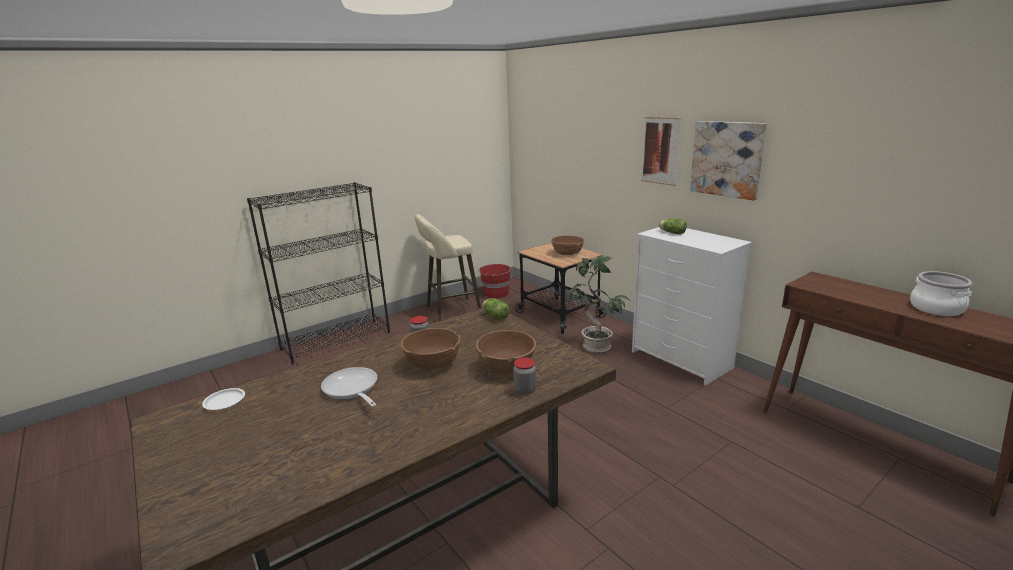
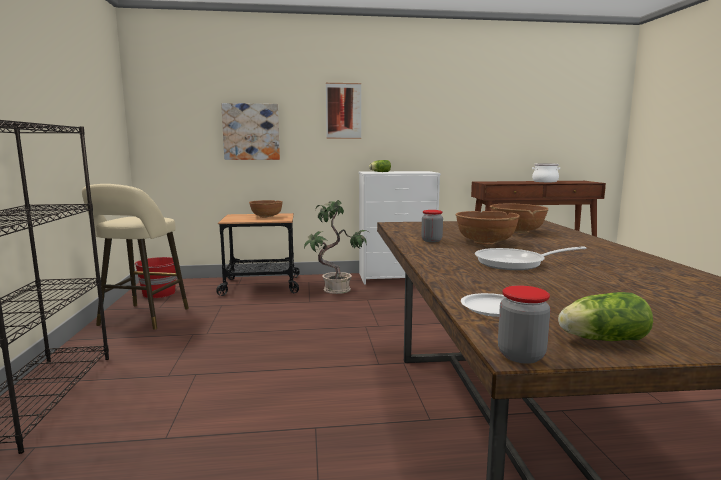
camera: 60 degrees left, 10 degrees down
(495, 316) = (406, 224): lettuce -> lettuce (600, 339)
(525, 390) = (561, 232): jar -> jar (521, 355)
(727, 159) = (402, 113): picture -> picture (251, 132)

